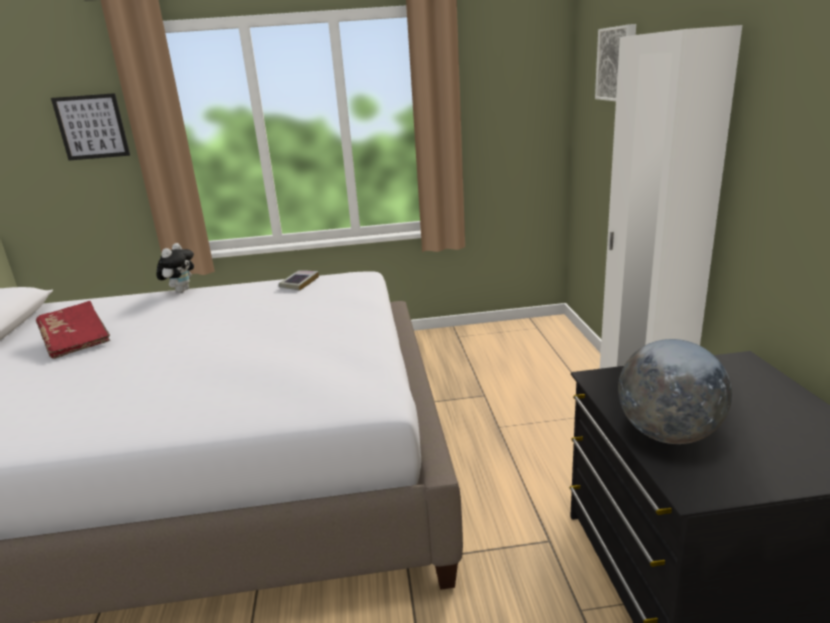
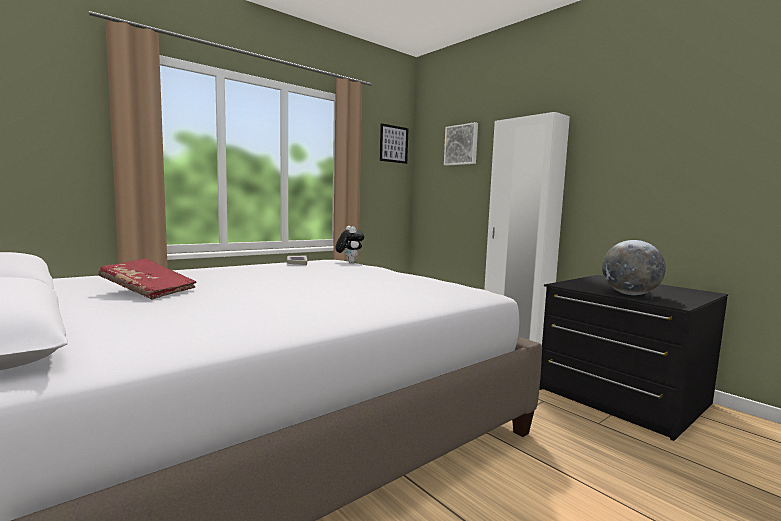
camera: 35 degrees left, 15 degrees down
(92, 127) = (58, 125): picture -> picture (393, 144)
(181, 290) = (190, 268): plush toy -> plush toy (349, 262)

